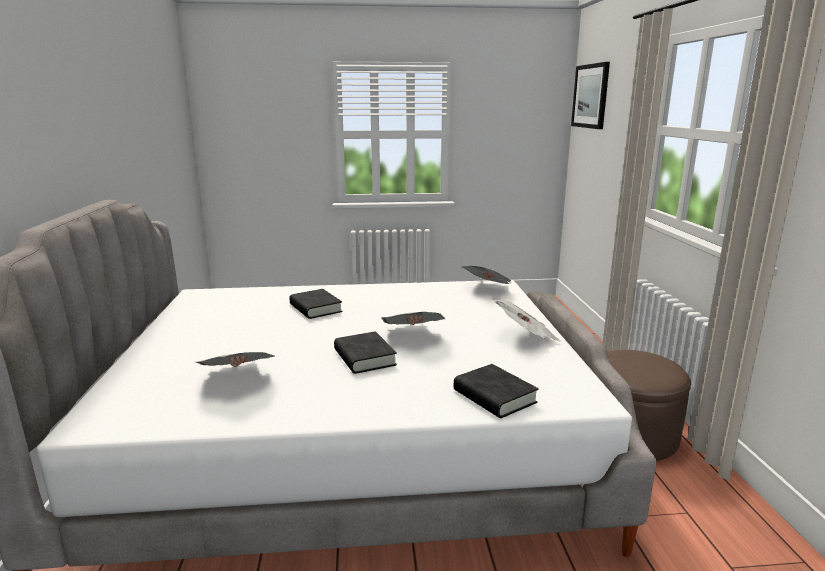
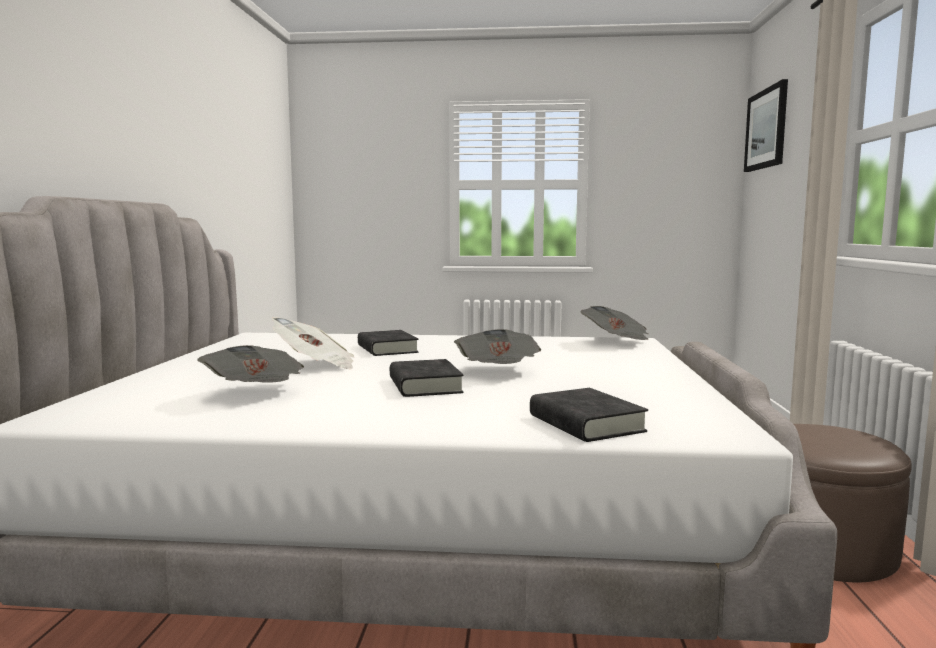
camera: 10 degrees right, 10 degrees down
(526, 337) = (653, 379): newspaper -> newspaper (316, 366)

